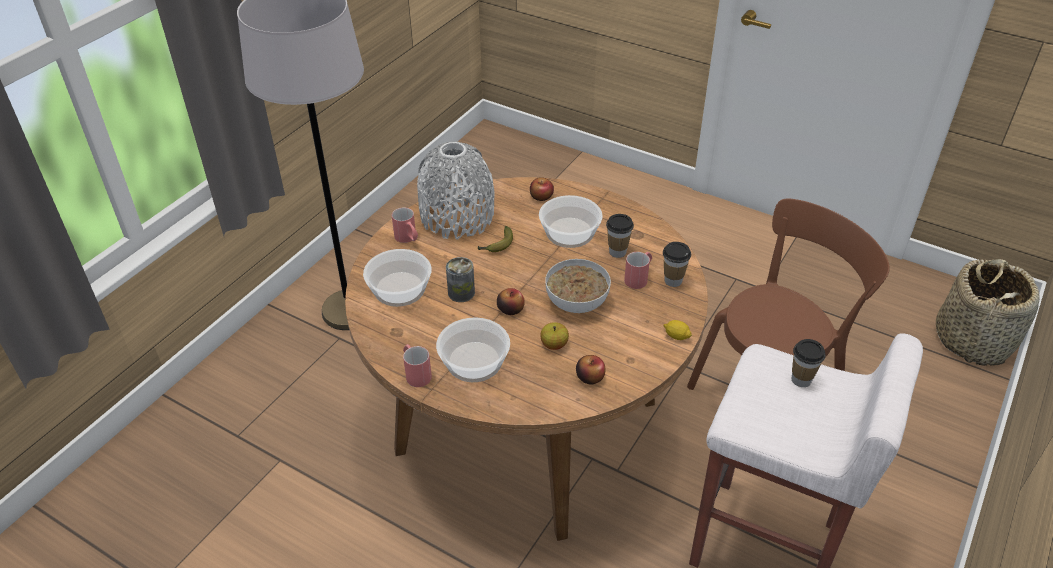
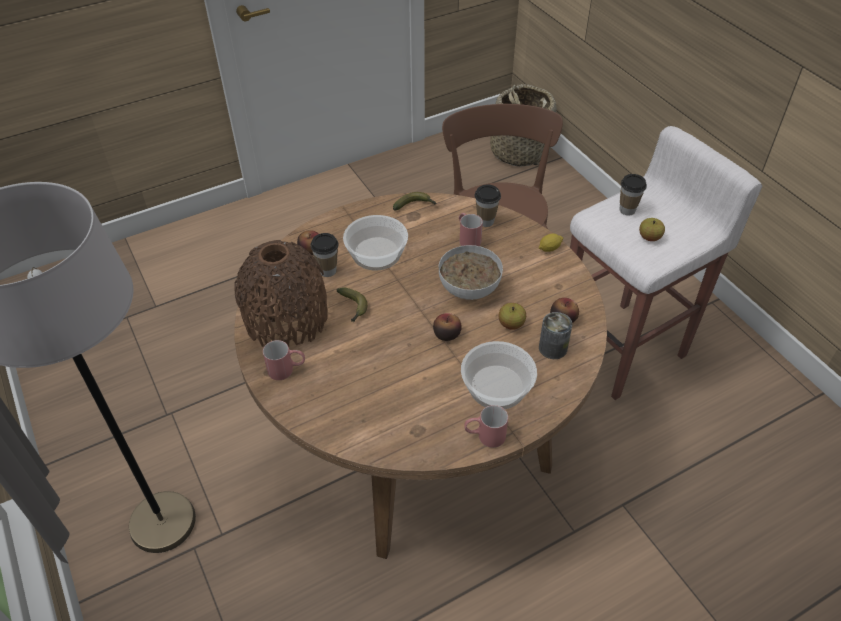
camera: 60 degrees left, 5 degrees up
(399, 289) = (358, 405): bowl -> none
(457, 217) = (286, 319): grey vase -> brown vase
(461, 293) = (399, 360): can -> can (553, 348)
(617, 252) = (426, 236): cup -> cup (327, 271)
(650, 230) = (415, 205): none -> banana
(774, 411) = (649, 237): none -> apple

